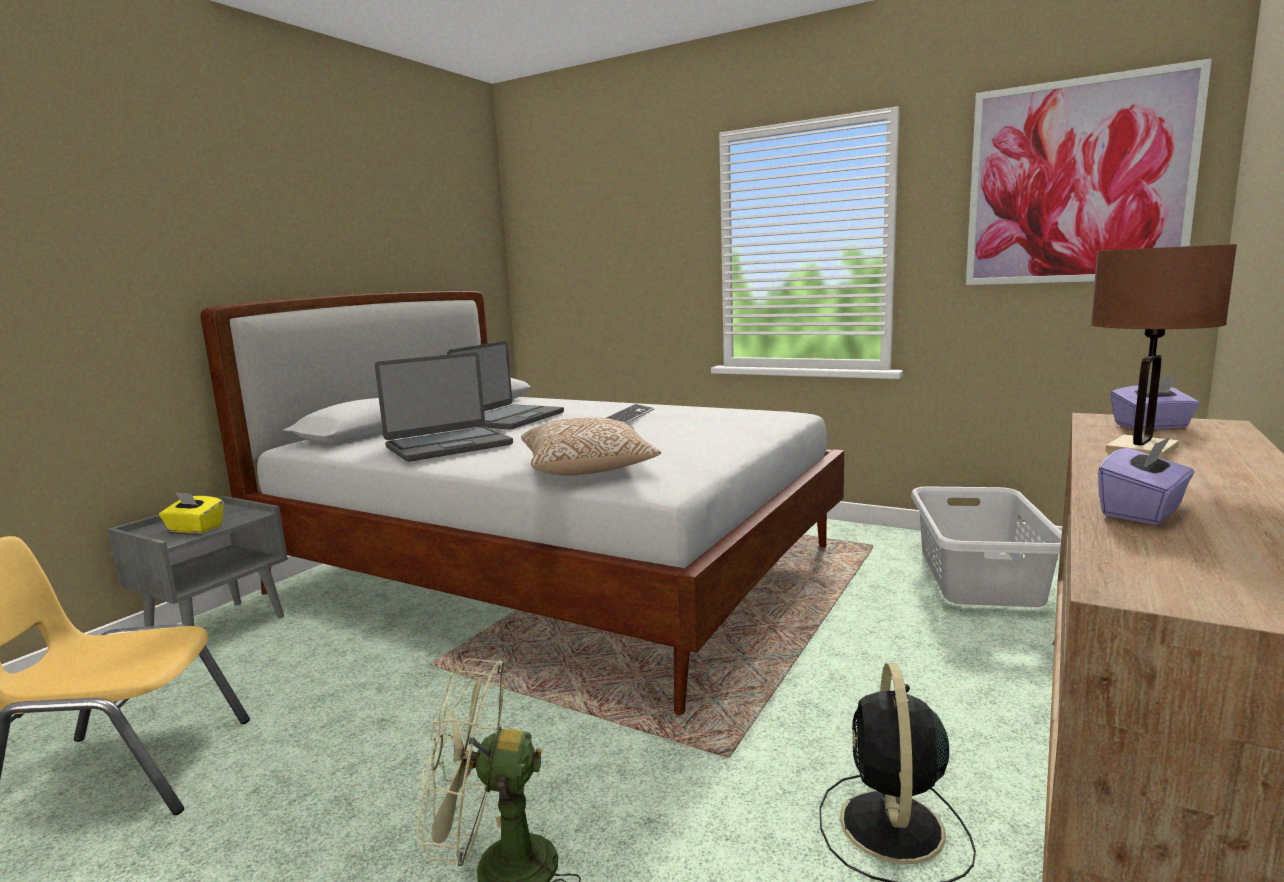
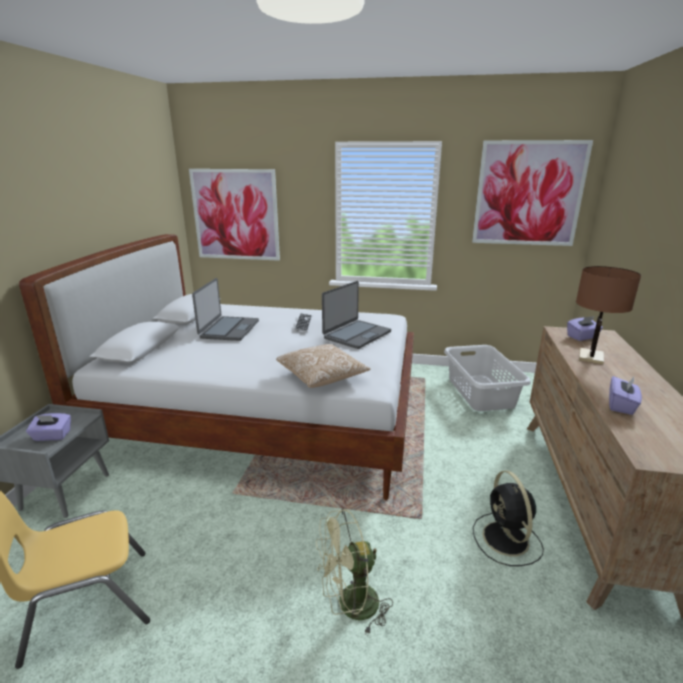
camera: 20 degrees left, 10 degrees up
(194, 529) = (52, 436): yellow tissue box -> purple tissue box
(448, 445) = (214, 360): laptop -> laptop (356, 335)
(575, 266) = (235, 215): none -> picture

